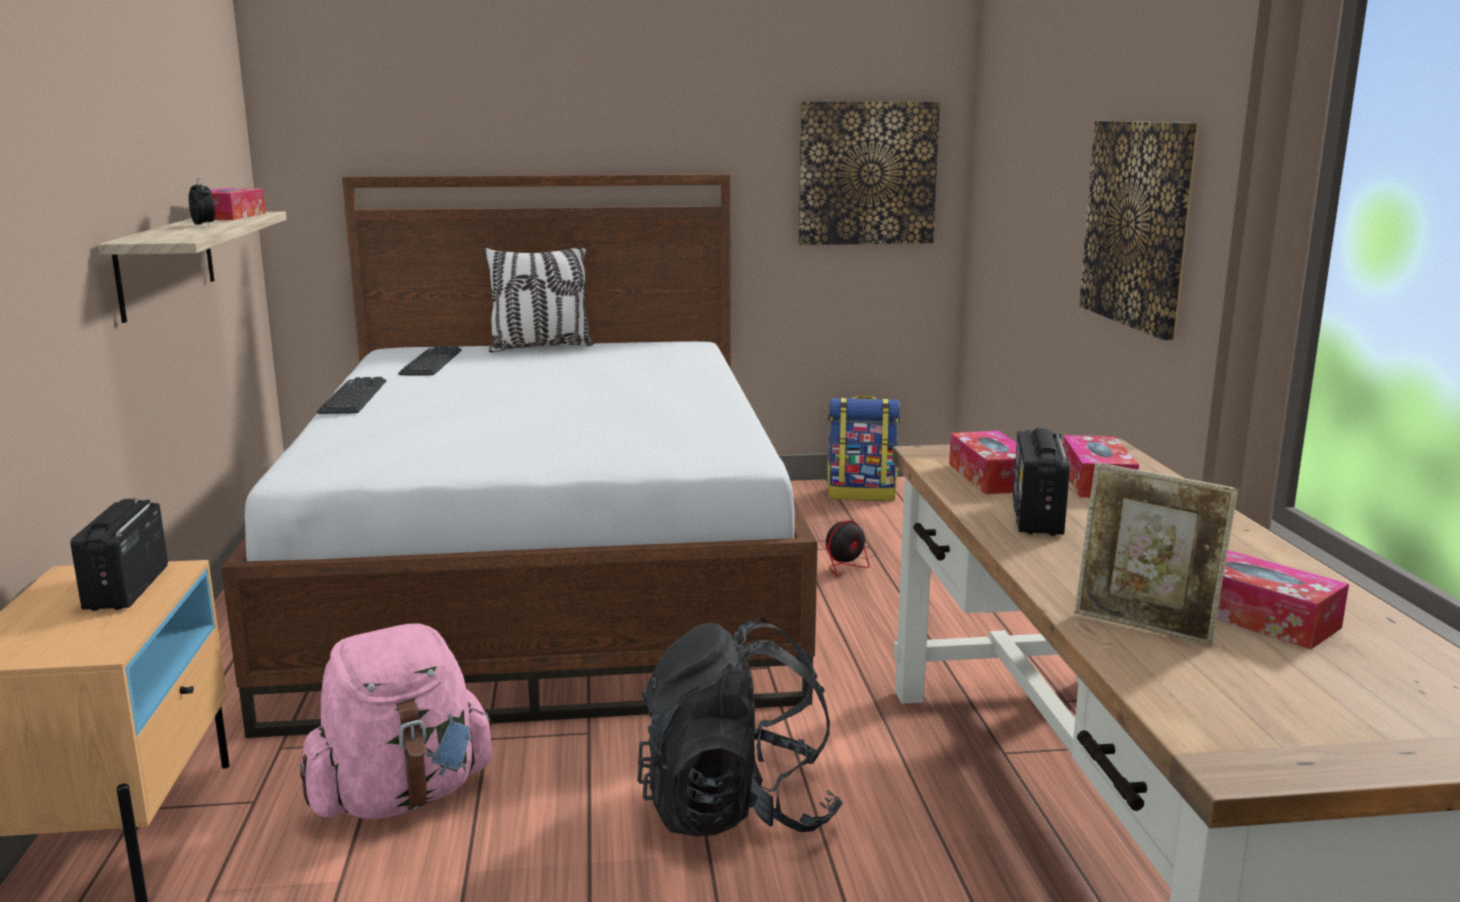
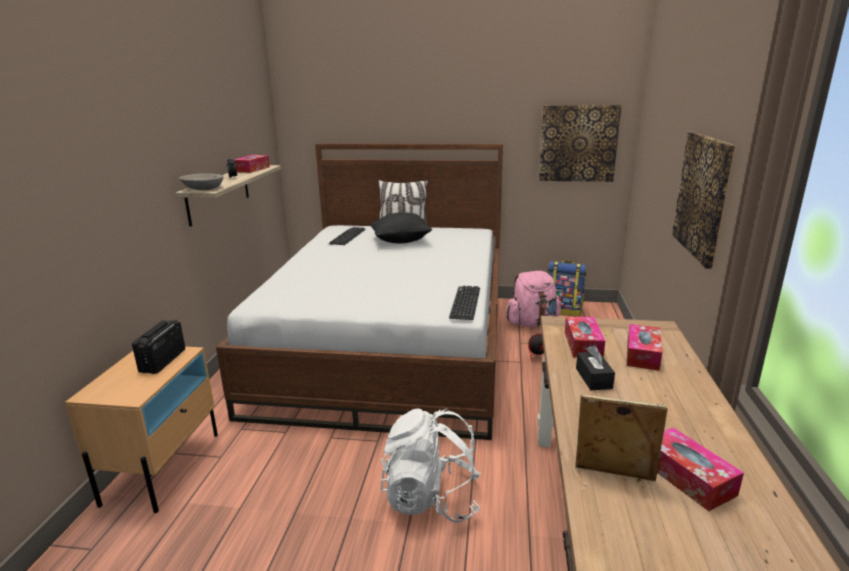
camera: 15 degrees right, 5 degrees up
(158, 238) = (203, 188): none -> grey bowl
(353, 397) = (302, 257): keyboard -> keyboard (465, 303)
(402, 796) = (282, 464): pink backpack -> pink backpack (532, 322)
(549, 364) = (401, 241): none -> black pillow
(737, 810) = (431, 499): black backpack -> white backpack
(1036, 517) = (593, 378): radio -> black tissue box
(1144, 627) = (613, 476): picture frame -> picture frame turned 150 degrees clockwise

